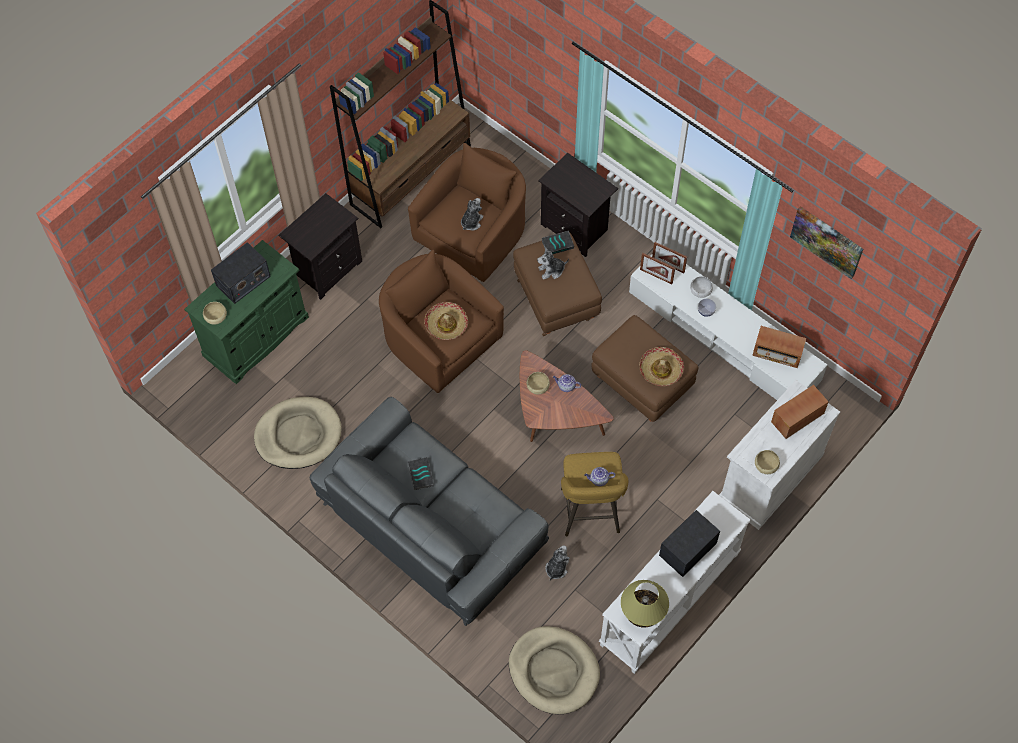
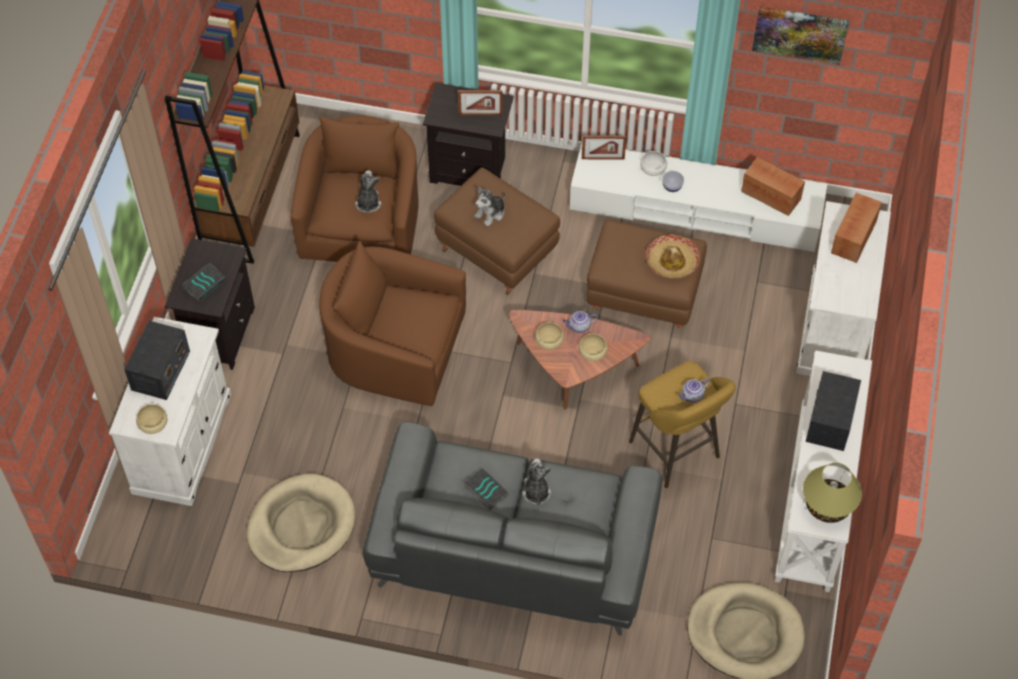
camera: 30 degrees left, 5 degrees down
(256, 336) = (182, 443): green cabinet -> white cabinet
(446, 324) = (411, 320): hat -> none
(556, 568) = (678, 525): plush toy -> plush toy (536, 492)
(558, 244) = (479, 183): book -> book (204, 283)
(656, 276) = (597, 175): picture frame -> picture frame (480, 114)
(766, 465) = (854, 298): beige bowl -> beige bowl (592, 352)
(777, 353) = (771, 196): radio -> radio turned 135 degrees counterclockwise

